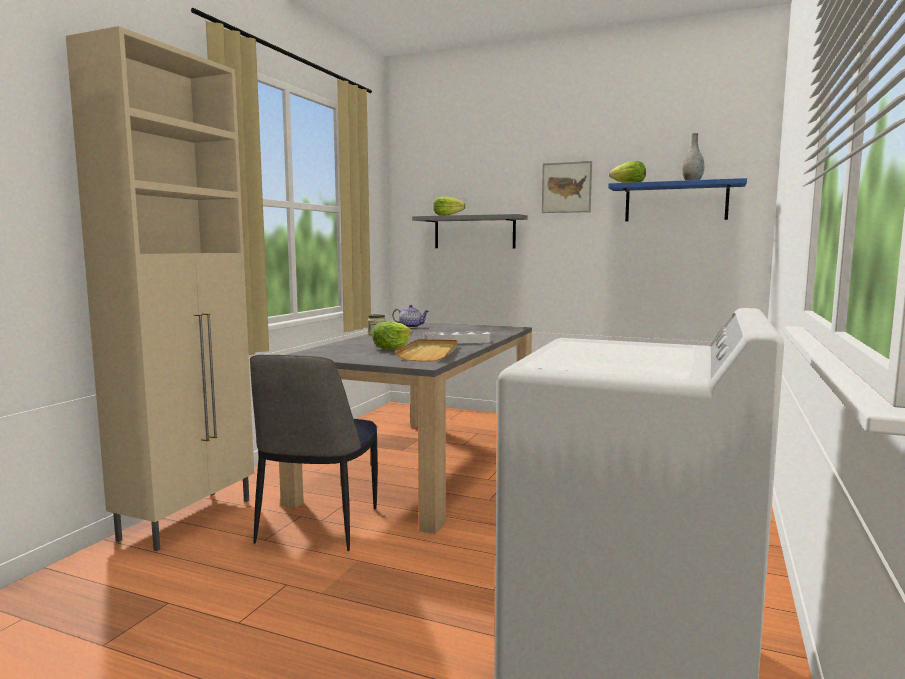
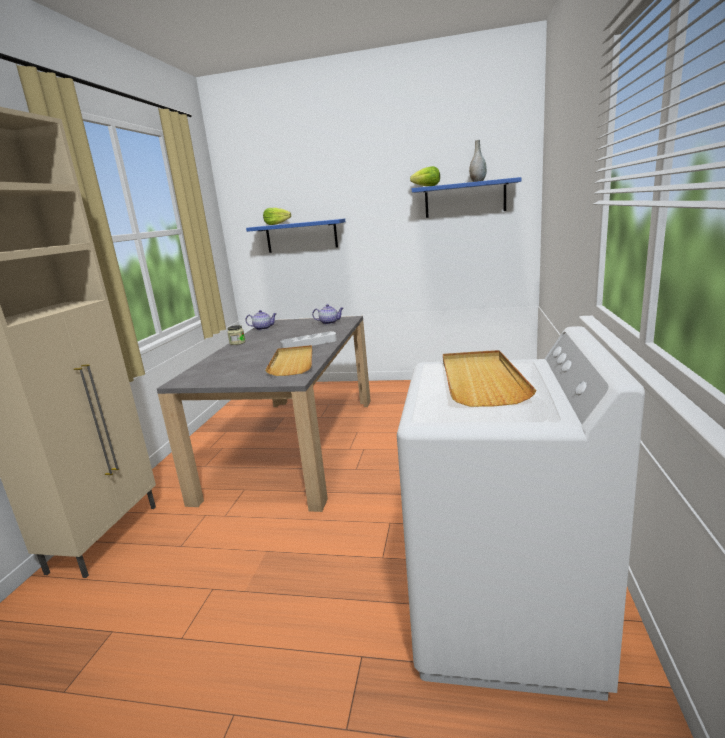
camera: 10 degrees left, 10 degrees up
(317, 527) = (223, 524): chair -> none
(392, 348) = (257, 360): lettuce -> none
(474, 232) = (301, 236): grey shelf -> blue shelf
(489, 329) = (329, 322): none -> teapot
(566, 187) = (375, 192): picture -> none
(618, 351) = (480, 380): none -> beige tray

